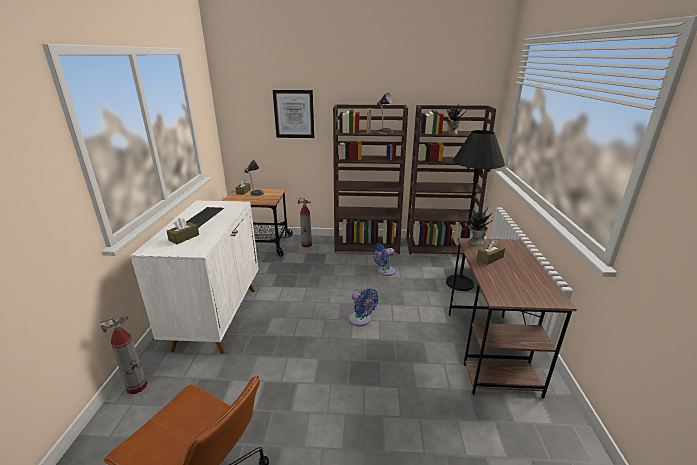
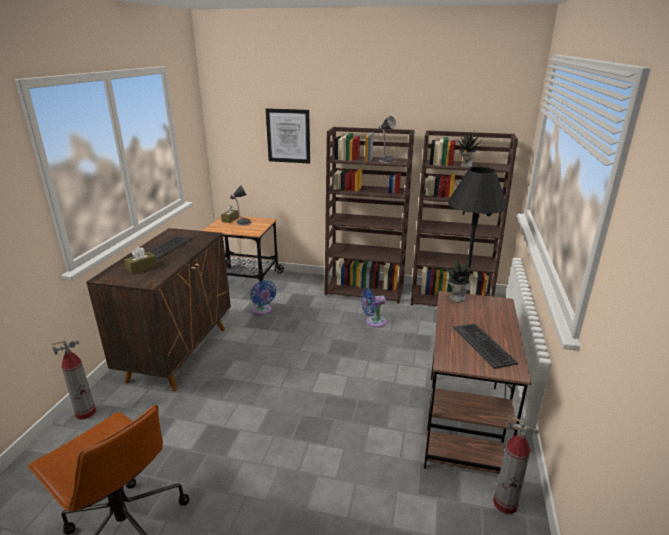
camera: 10 degrees right, 0 degrees up
(217, 316) = (179, 353): white cabinet -> brown cabinet
(306, 245) = (296, 284): fire extinguisher -> fire extinguisher (505, 504)
(361, 320) = (328, 374): blue fan -> blue fan (262, 311)
(489, 258) = (462, 317): brown tissue box -> none
(520, 280) = (484, 345): none -> keyboard

